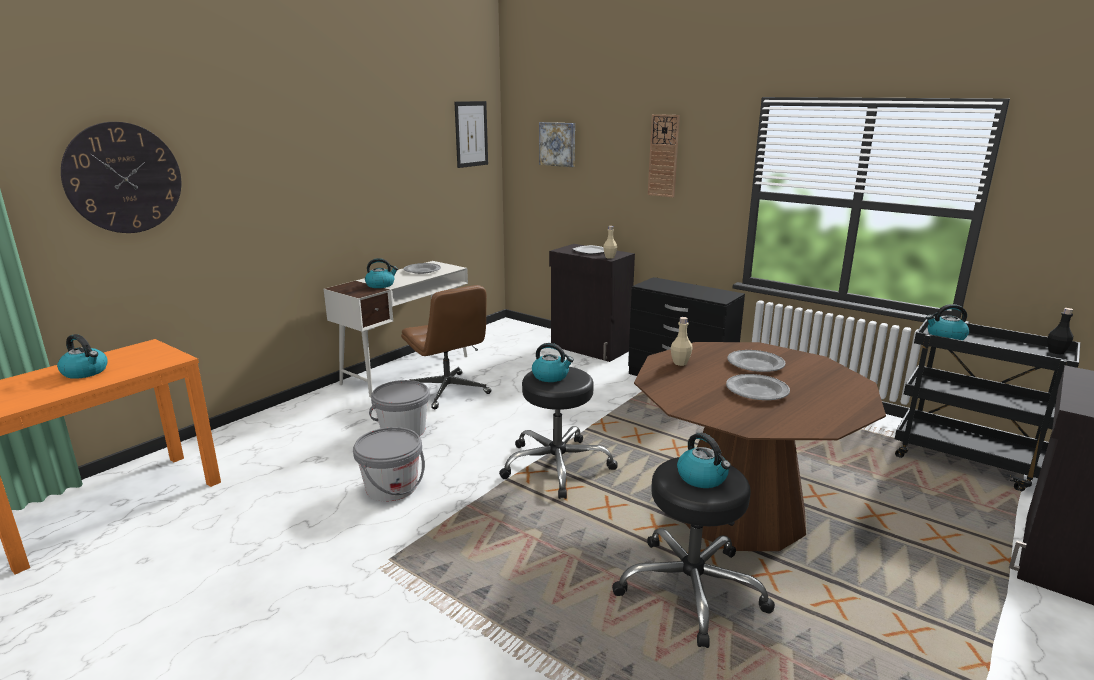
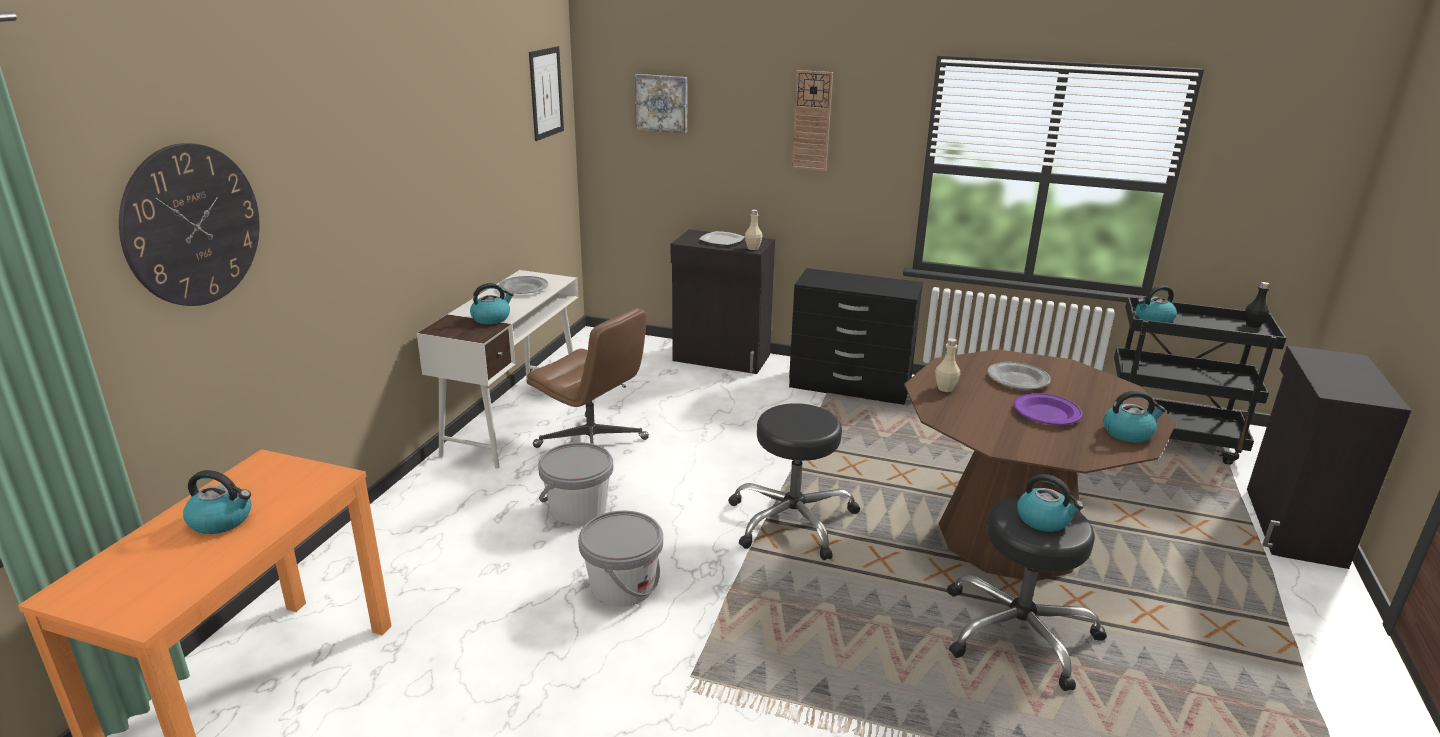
camera: 20 degrees left, 5 degrees up
(551, 376) = (791, 420): kettle -> kettle (1128, 433)
(757, 391) = (1046, 413): grey plate -> purple plate

